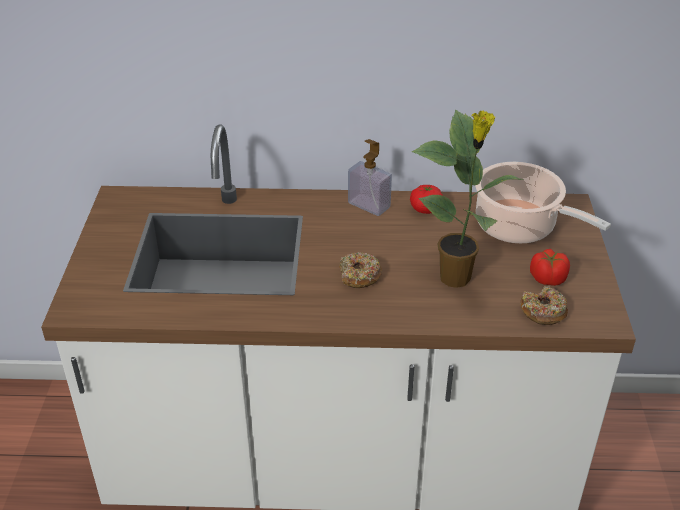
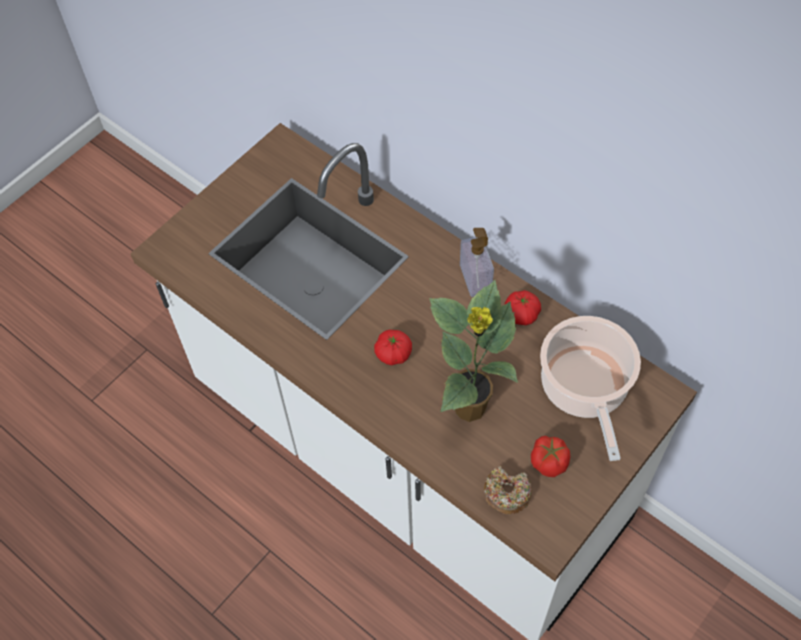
camera: 40 degrees right, 20 degrees up
(359, 276) = (393, 354): donut -> tomato

